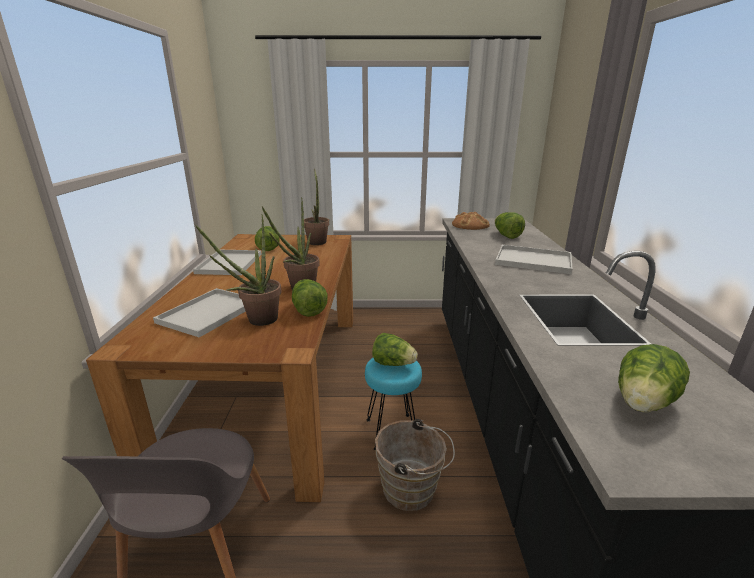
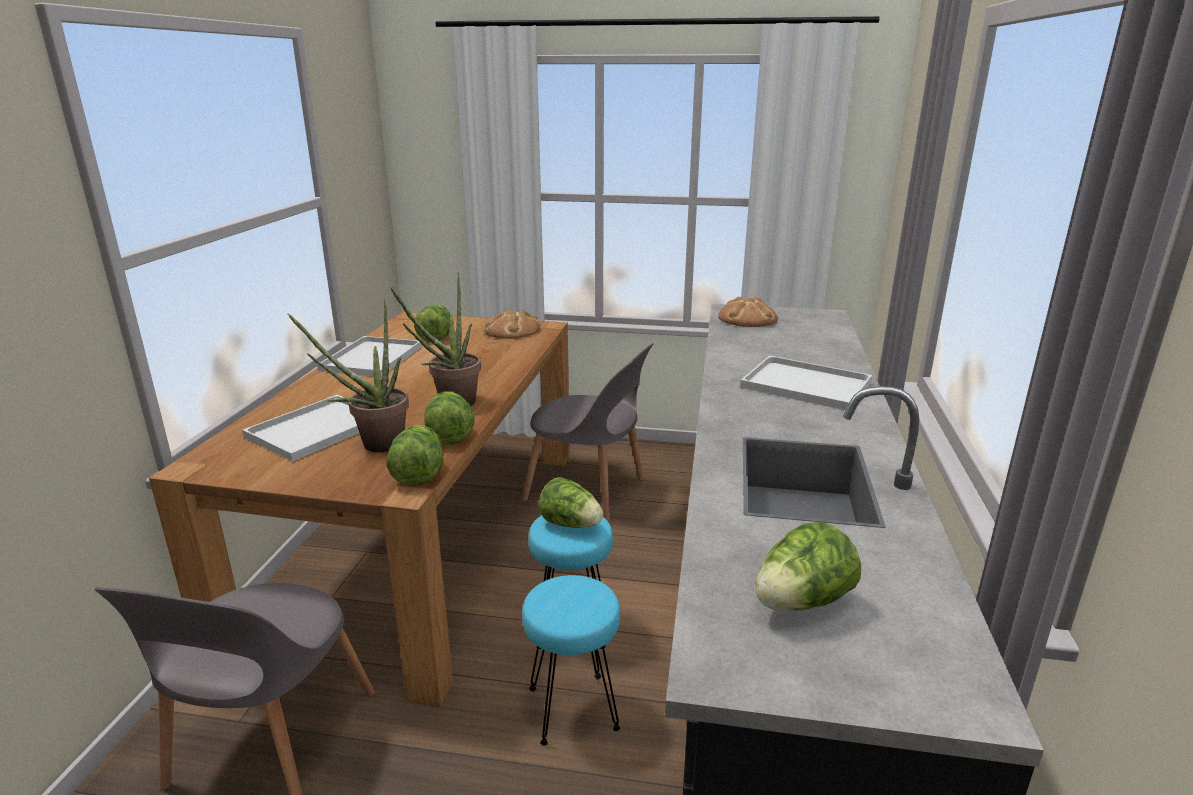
camera: 10 degrees right, 0 degrees up
(317, 241) = (511, 330): potted plant -> bread
(373, 342) = (589, 491): none -> grey chair
(412, 490) = (572, 710): brown bucket -> turquoise stool
(506, 235) = (793, 340): lettuce -> lettuce (418, 474)

